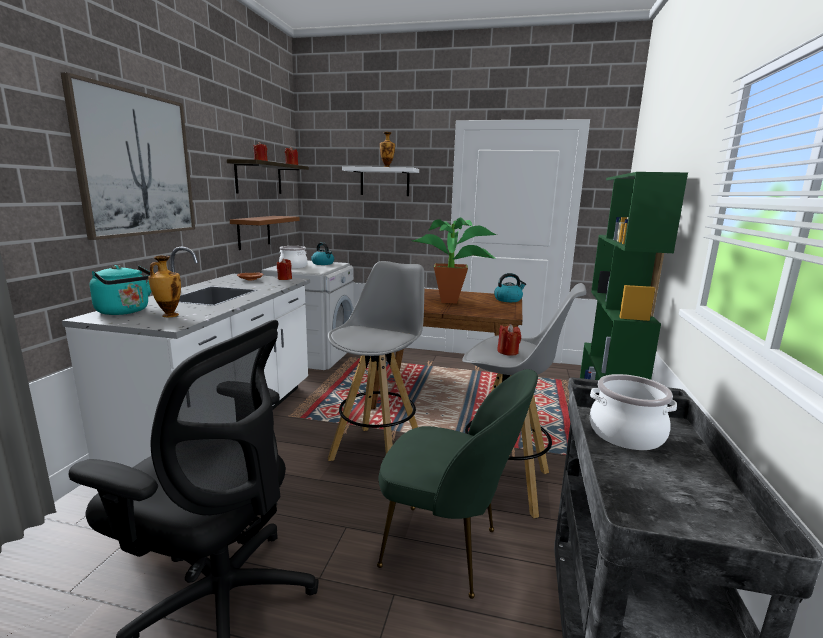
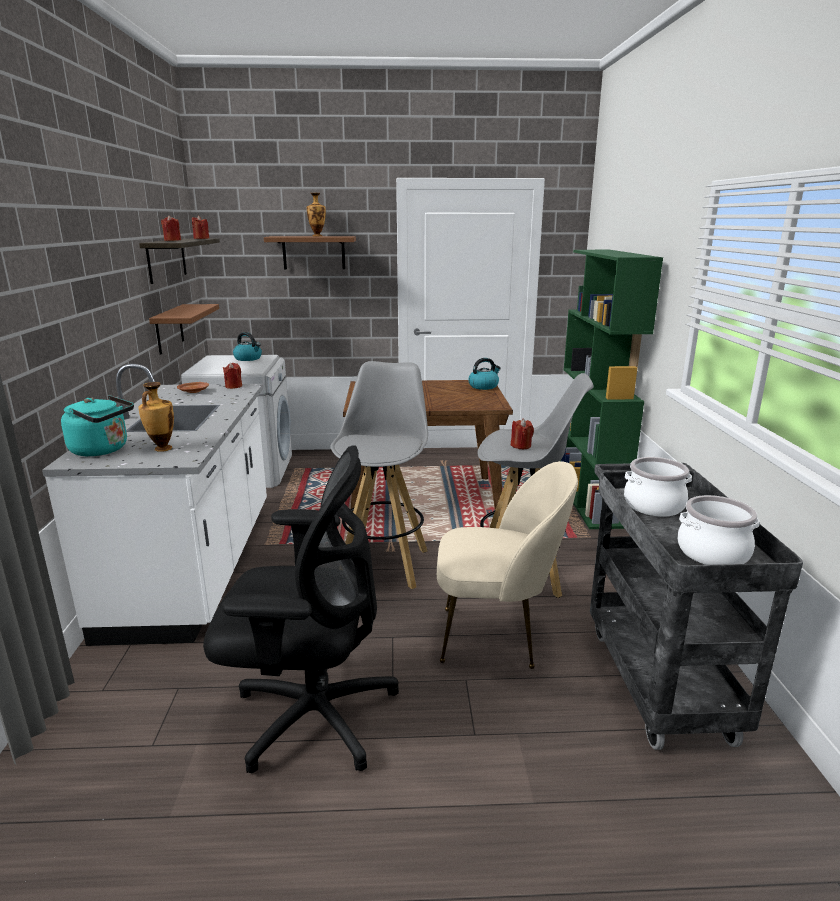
camera: 15 degrees left, 5 degrees up
(137, 164) = (72, 270): picture -> none
(293, 266) = (217, 366): cooking pot -> cooking pot (712, 552)
(384, 182) = (313, 252): white shelf -> brown shelf
(449, 552) = (497, 638): green chair -> beige chair
(453, 302) = (430, 395): potted plant -> none

